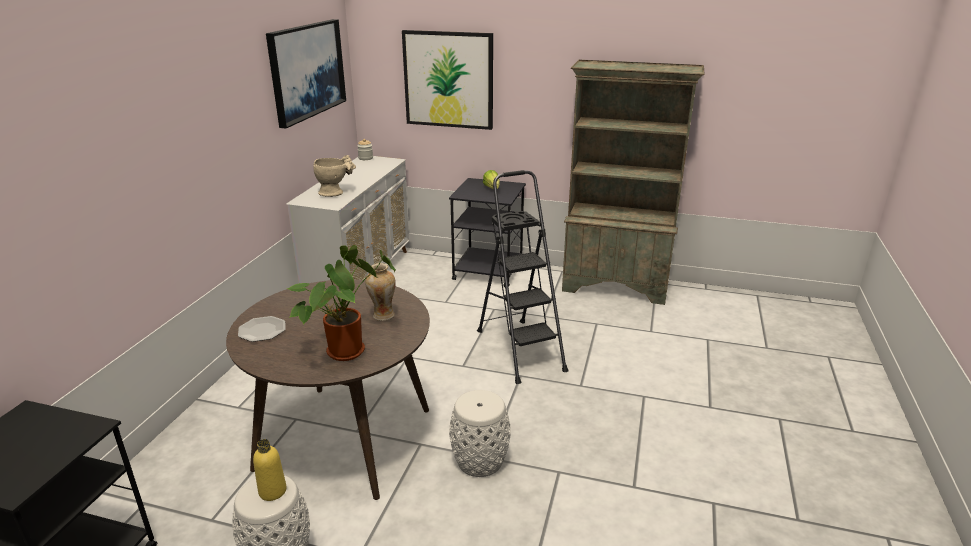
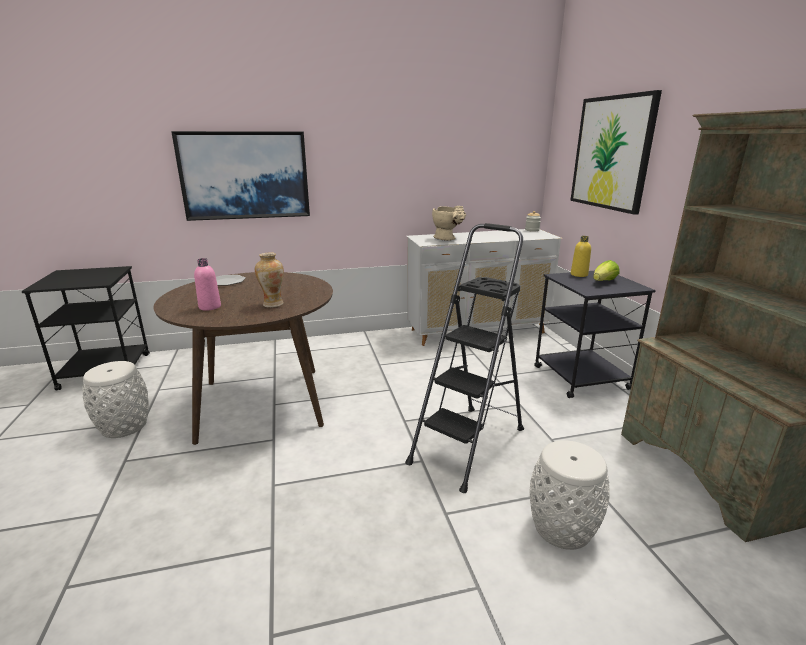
camera: 60 degrees right, 5 degrees down
(272, 491) = (112, 371): yellow bottle -> yellow bottle (579, 275)
(307, 70) = (472, 131): picture -> picture (245, 175)
(347, 349) = (210, 307): potted plant -> pink bottle
(480, 461) = (265, 482): white stool -> white stool (562, 528)

